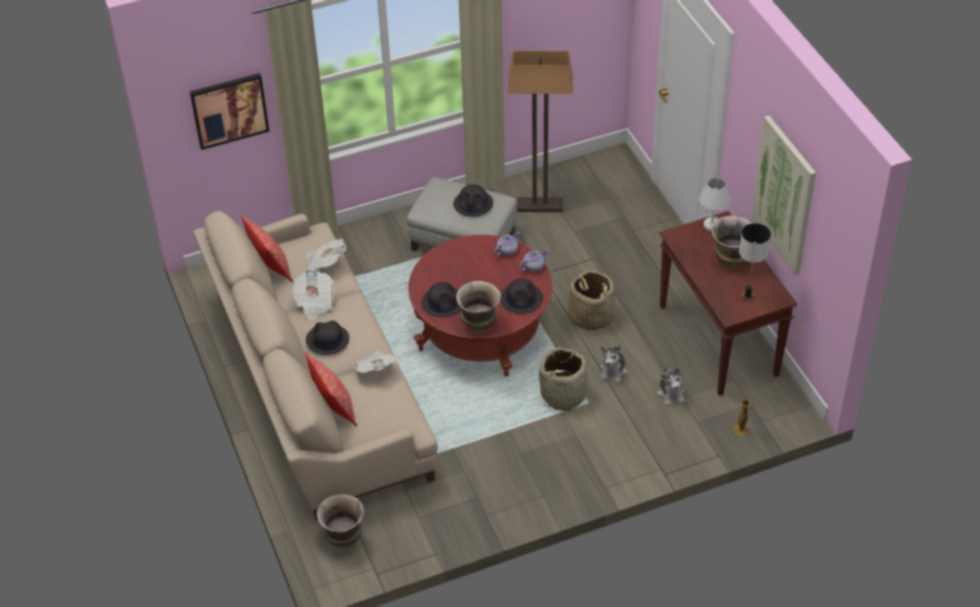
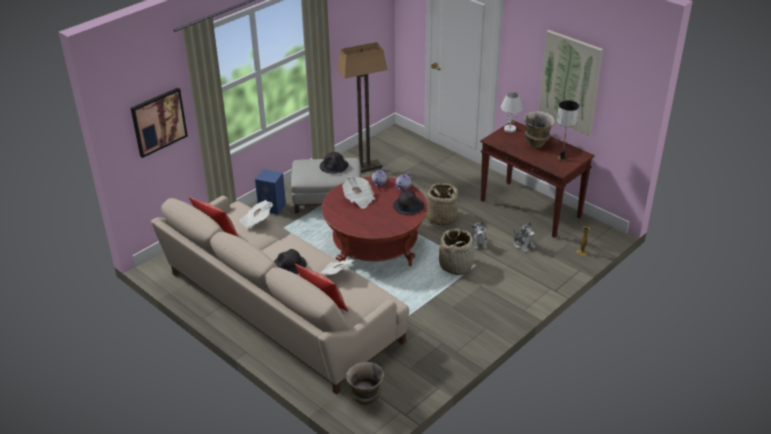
camera: 25 degrees left, 10 degrees down
(314, 302) = (264, 246): newspaper -> newspaper (358, 199)
(389, 232) = (273, 207): none -> blue speaker
(443, 302) = (356, 221): black hat -> none
(479, 325) = (391, 228): vase -> none

